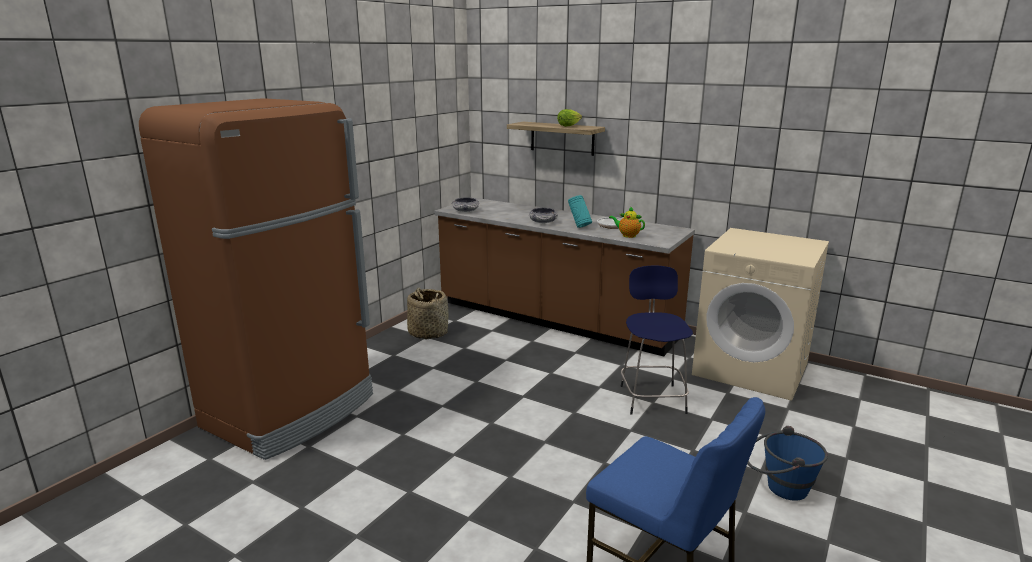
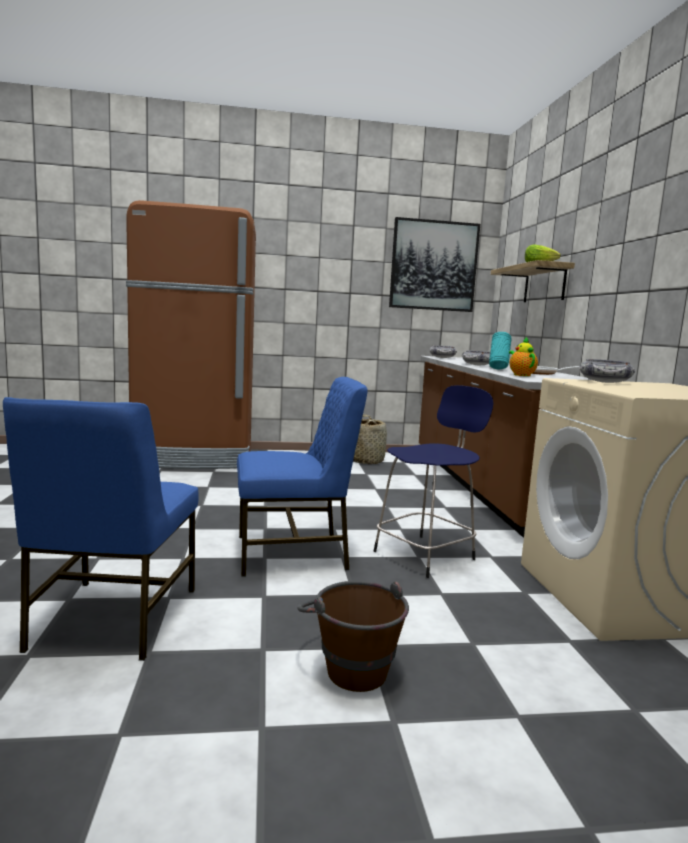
camera: 50 degrees right, 10 degrees down
(429, 116) = (433, 266): none -> picture
(607, 447) = (293, 553): none -> blue chair
(733, 243) = (605, 382): none -> bowl
(778, 487) = (349, 665): blue bucket -> brown bucket

